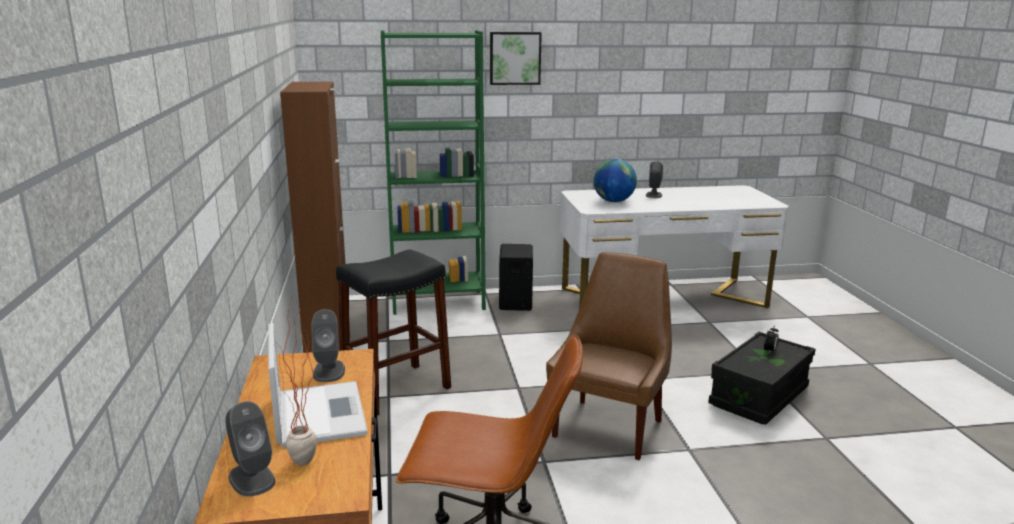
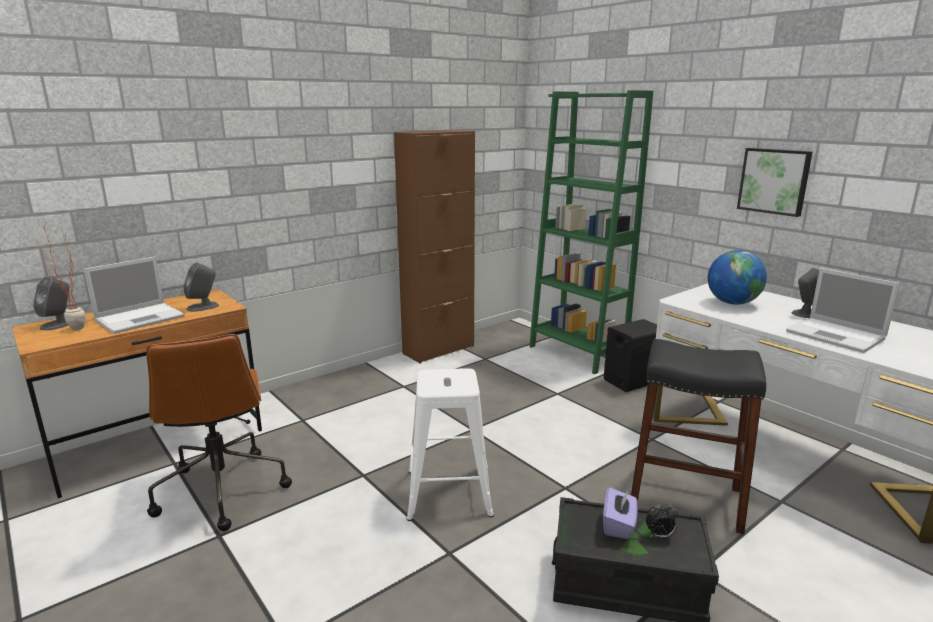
camera: 60 degrees right, 0 degrees up
(396, 389) = (416, 385): black stool -> black stool (685, 498)
(515, 58) = (689, 121): picture -> picture (774, 181)
(609, 426) = (449, 493): brown chair -> white stool
(695, 202) = (837, 335): none -> laptop
(754, 357) = (618, 525): none -> purple tissue box

